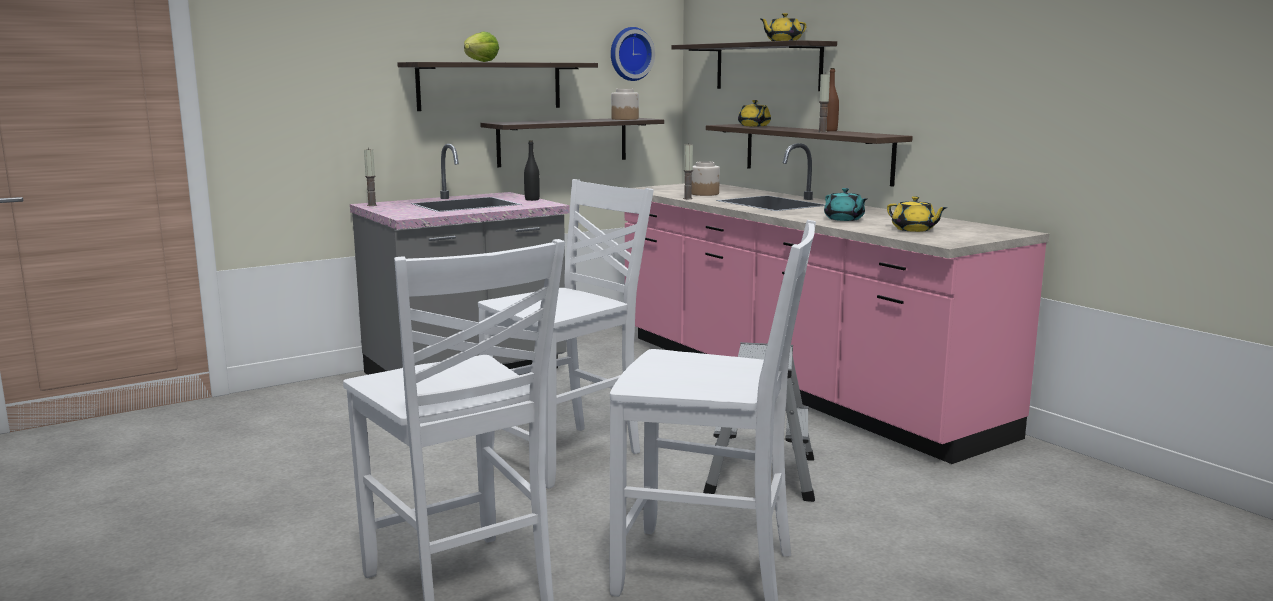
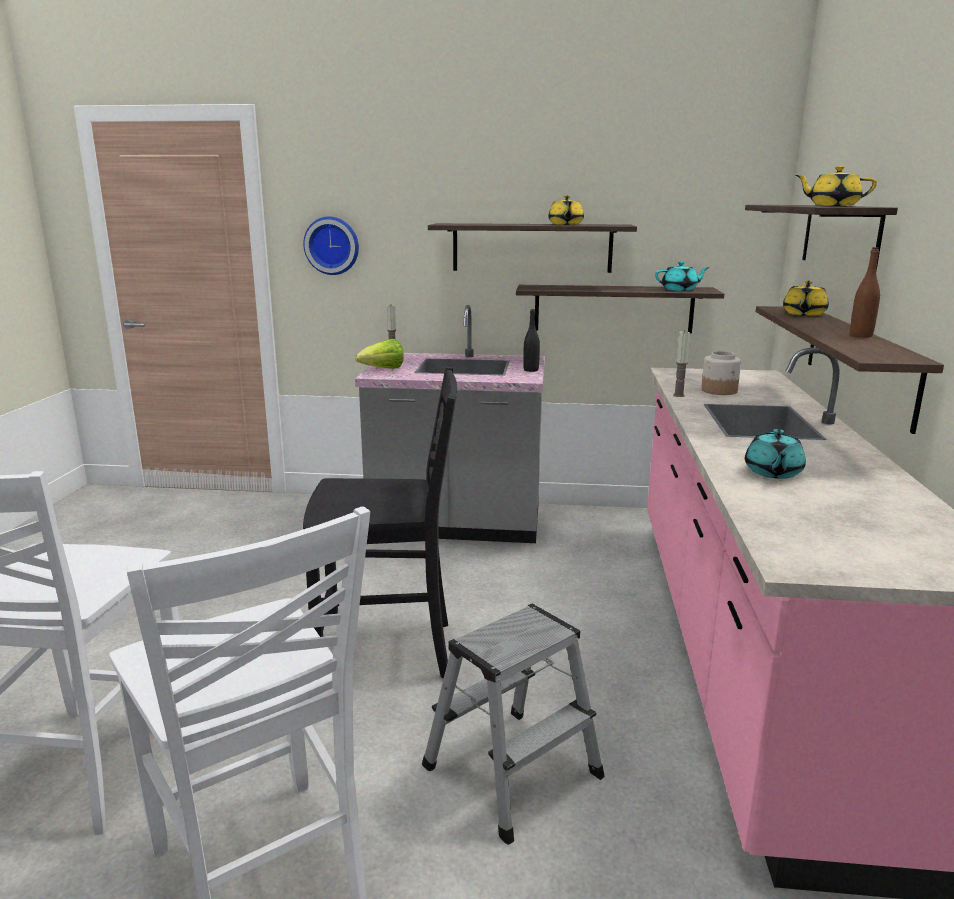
camera: 40 degrees right, 5 degrees up
(480, 61) = (502, 224): lettuce -> lettuce (383, 369)
(567, 455) = (388, 651): white chair -> black chair
(625, 119) = (680, 289): jar -> turquoise teapot
(630, 54) = (710, 214): wall clock -> wall clock (332, 245)
(822, 132) = (835, 338): candle -> none
(914, 230) = (820, 520): yellow teapot -> yellow teapot (565, 224)

